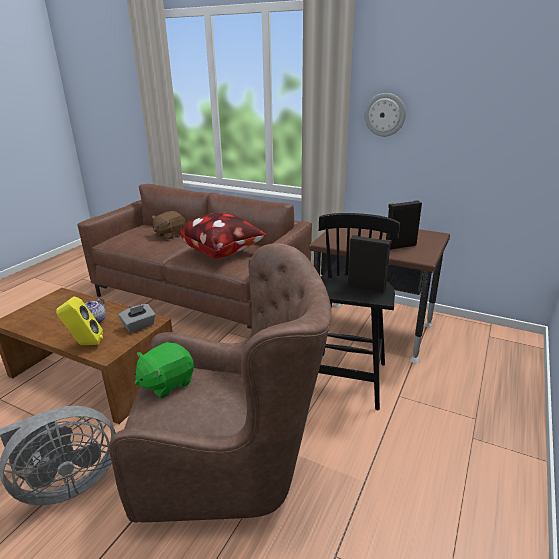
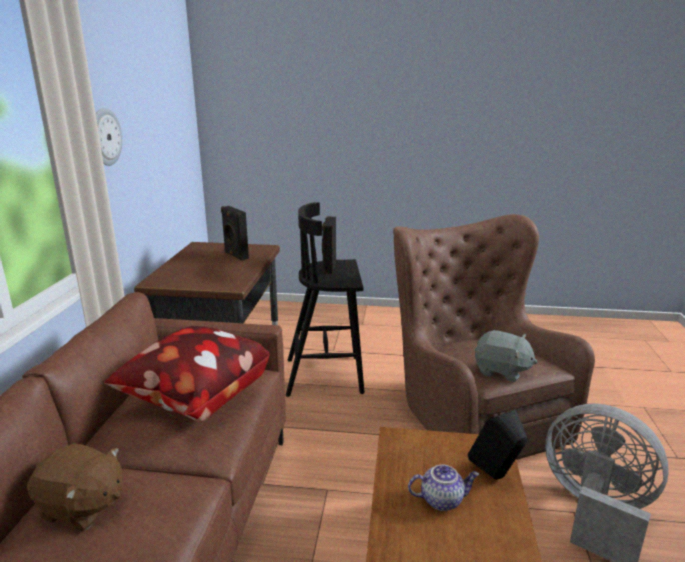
camera: 110 degrees left, 5 degrees down
(85, 344) = (495, 477): yellow speaker -> black speaker
(139, 326) = (418, 446): grey tissue box -> none
(166, 383) = (501, 371): green plush toy -> grey plush toy

